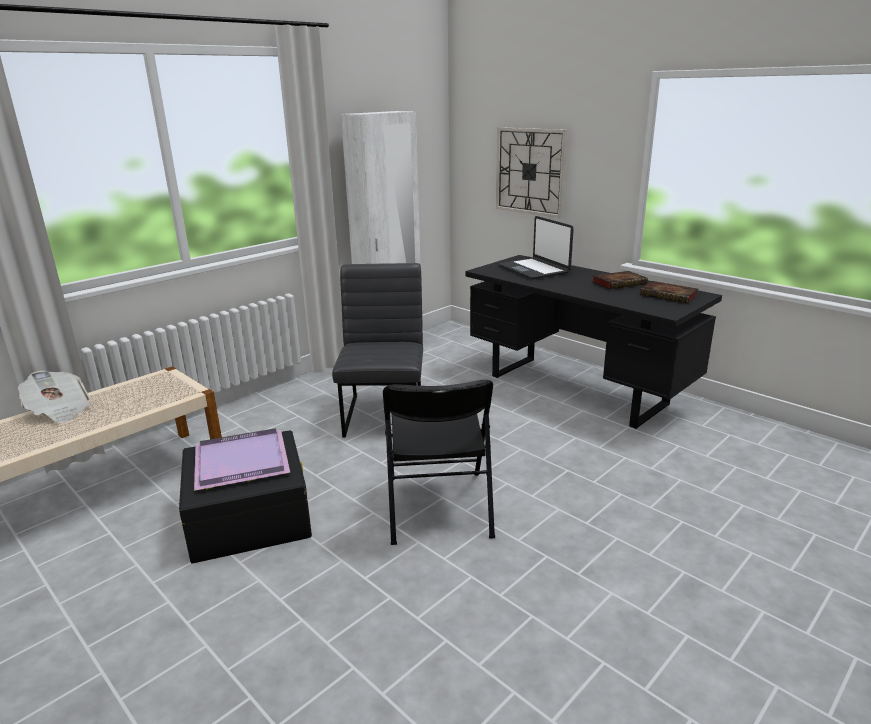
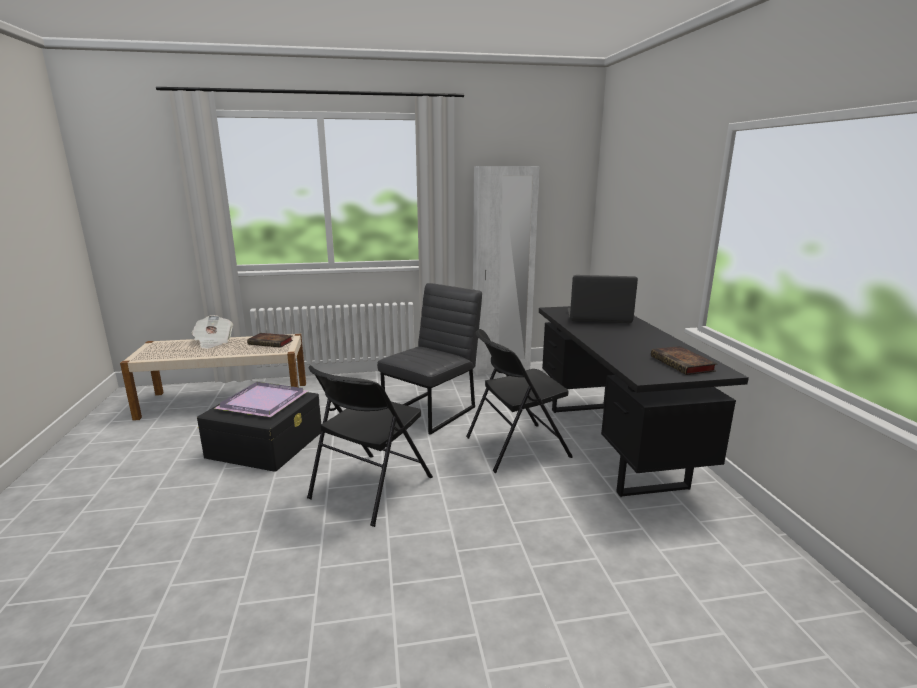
camera: 35 degrees right, 5 degrees down
(509, 419) = (517, 447): none -> black chair
(530, 171) = (638, 226): wall clock -> none
(534, 269) = (598, 317): laptop -> laptop turned 90 degrees clockwise
(619, 283) = (655, 343): book -> book (272, 342)

